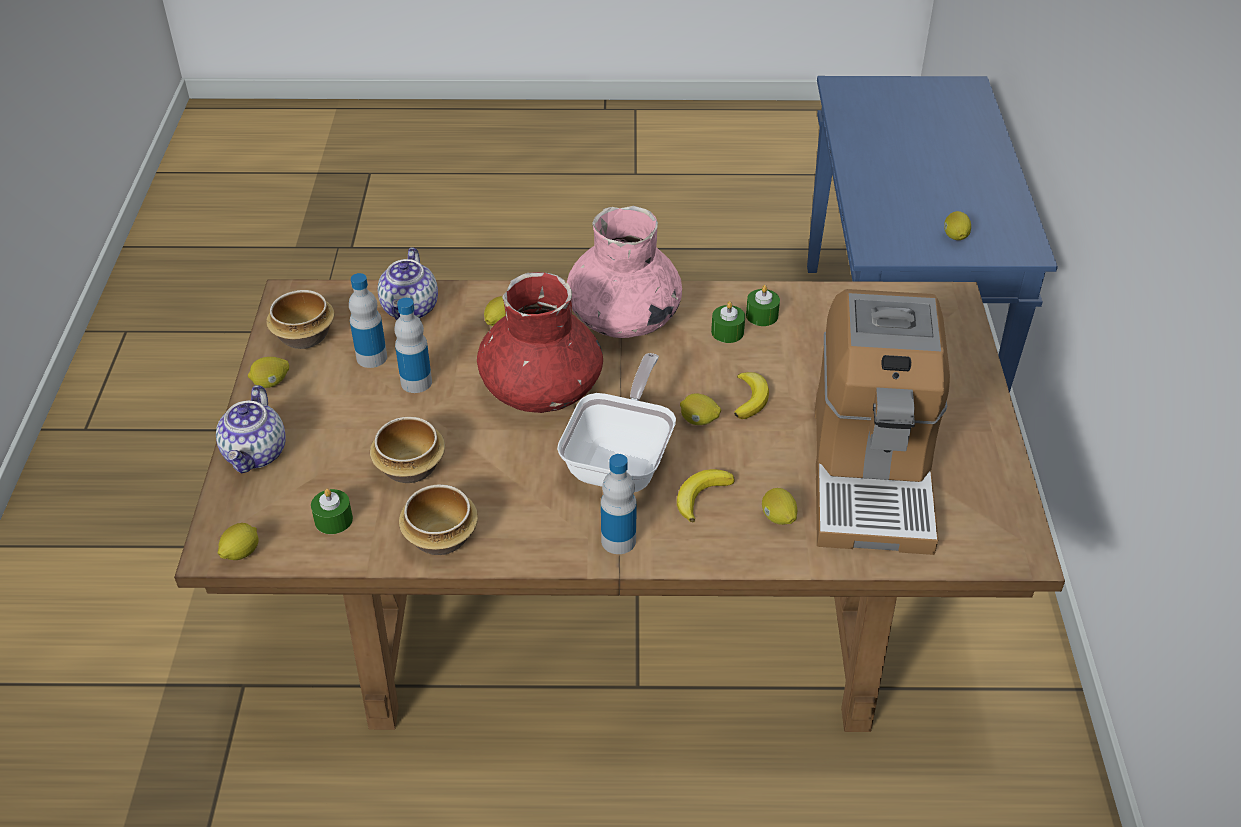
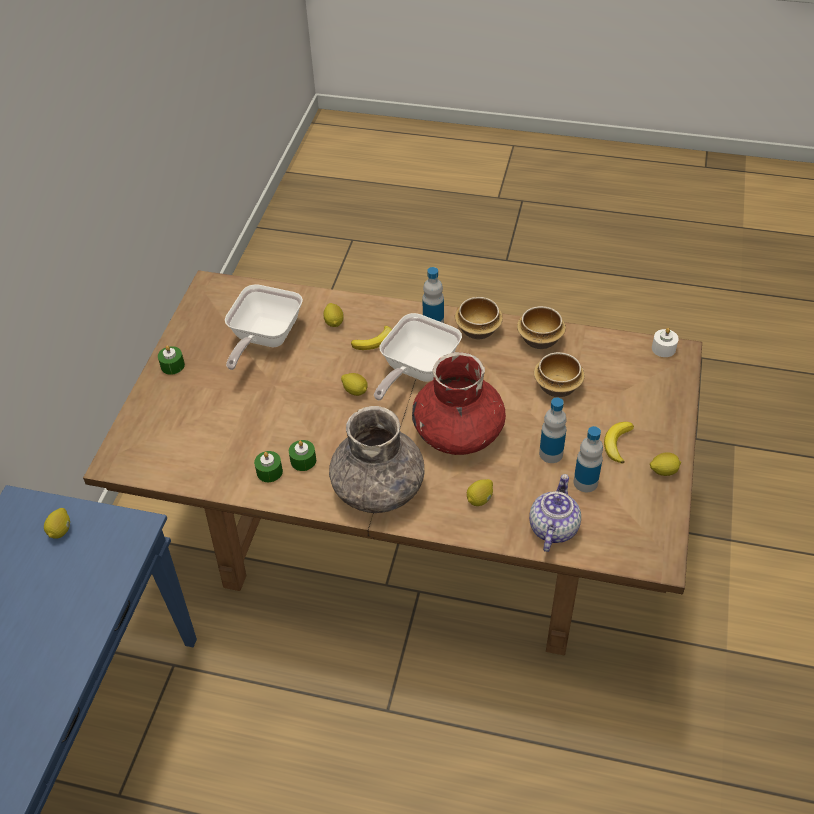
camera: 165 degrees left, 5 degrees up
(241, 553) = (663, 348): lemon -> white candle
(256, 454) = (665, 413): teapot -> none
(304, 338) = (642, 511): bowl -> bowl (478, 329)
(333, 520) = (607, 360): green candle -> green candle (172, 365)
(623, 318) = (379, 487): pink vase -> grey vase
(750, 398) = (313, 402): banana -> banana (617, 443)
(871, 474) = (263, 339): coffee machine -> frying pan

